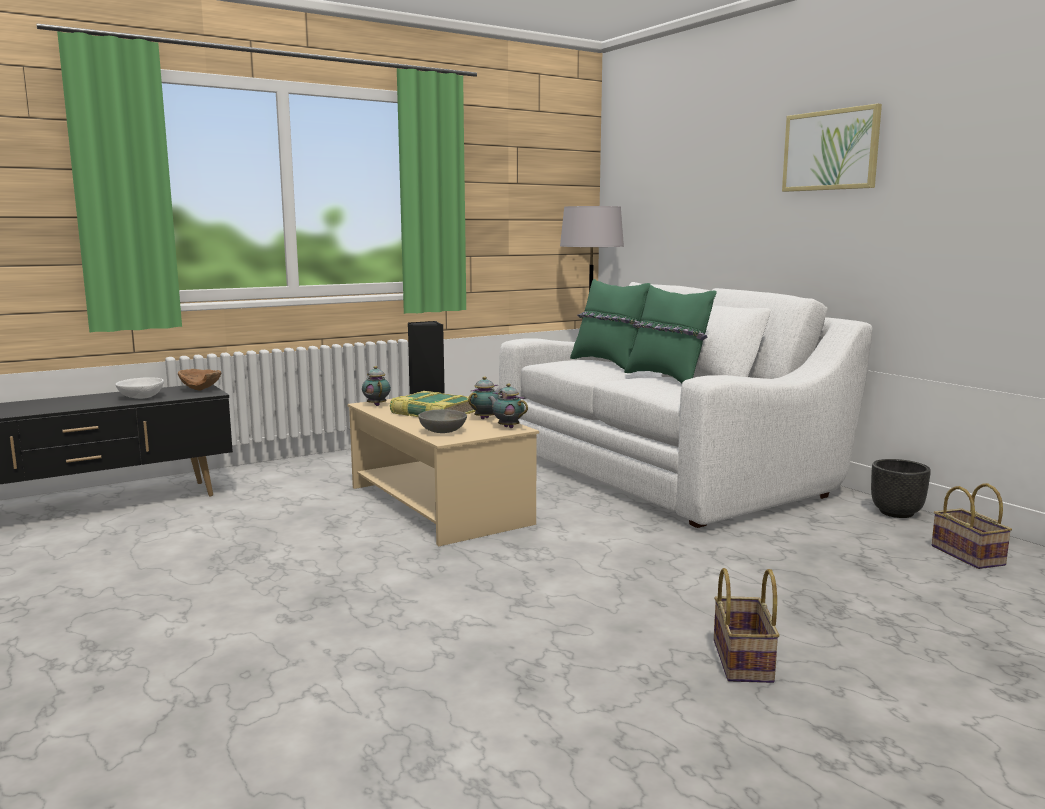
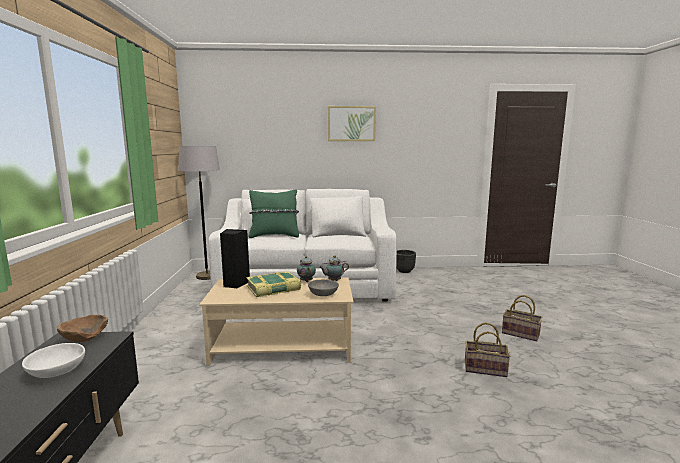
camera: 60 degrees left, 0 degrees up
(376, 405) = (222, 297): teapot -> none
(667, 378) = (327, 237): green pillow -> none
(970, 556) = (450, 276): basket -> basket (486, 368)

